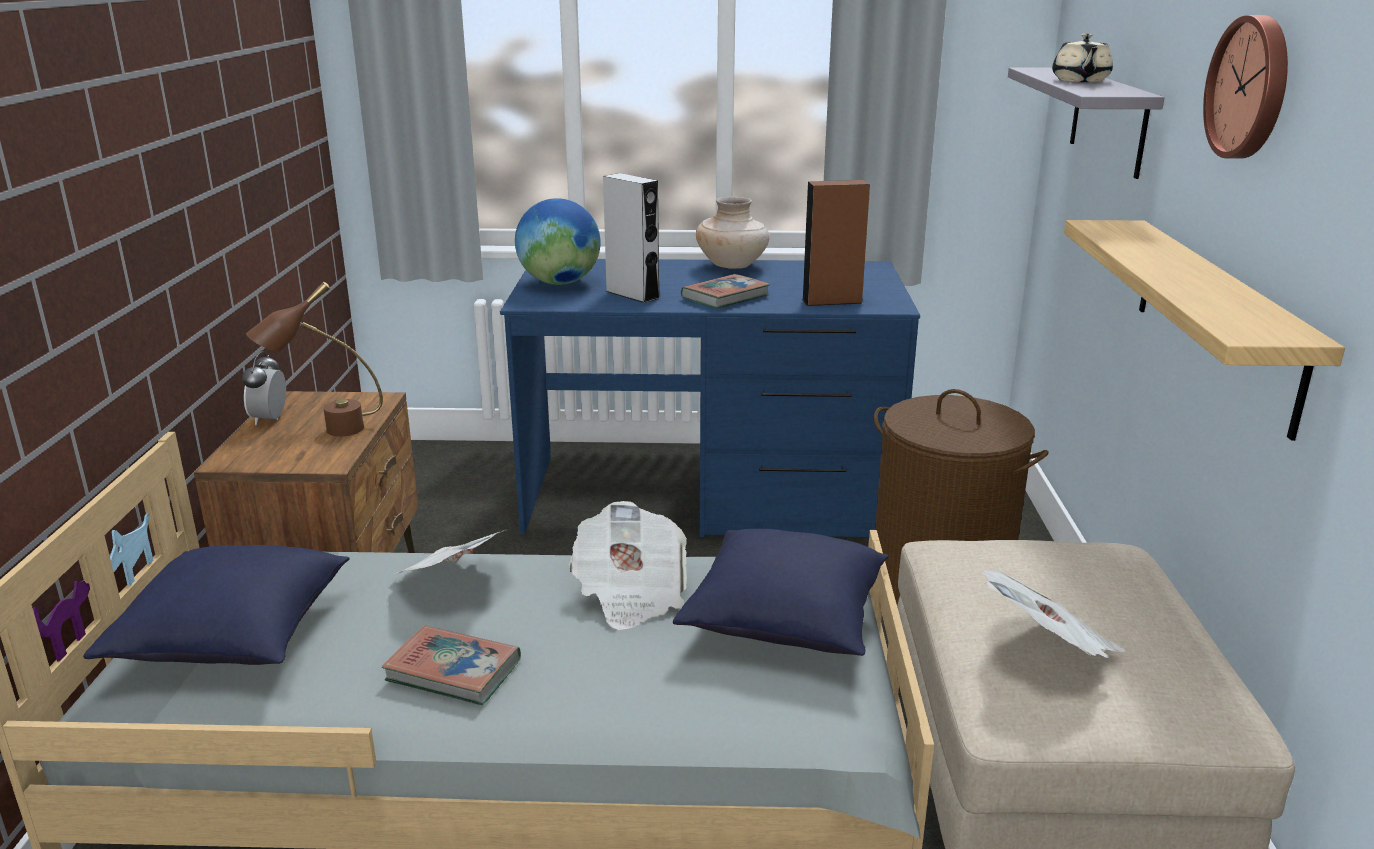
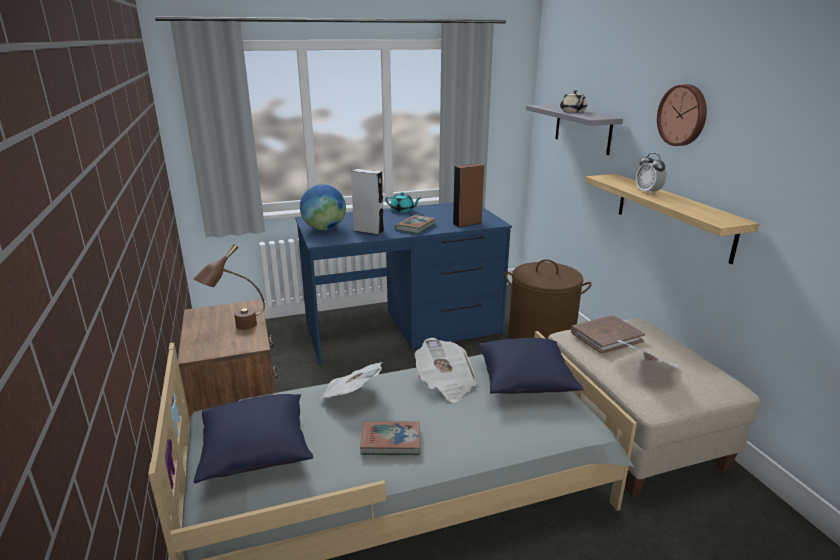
camera: 20 degrees left, 0 degrees up
(269, 419) = (196, 326): alarm clock -> alarm clock (648, 192)
(732, 266) = (402, 210): beige vase -> turquoise teapot
(1010, 566) = (606, 337): none -> brown book

